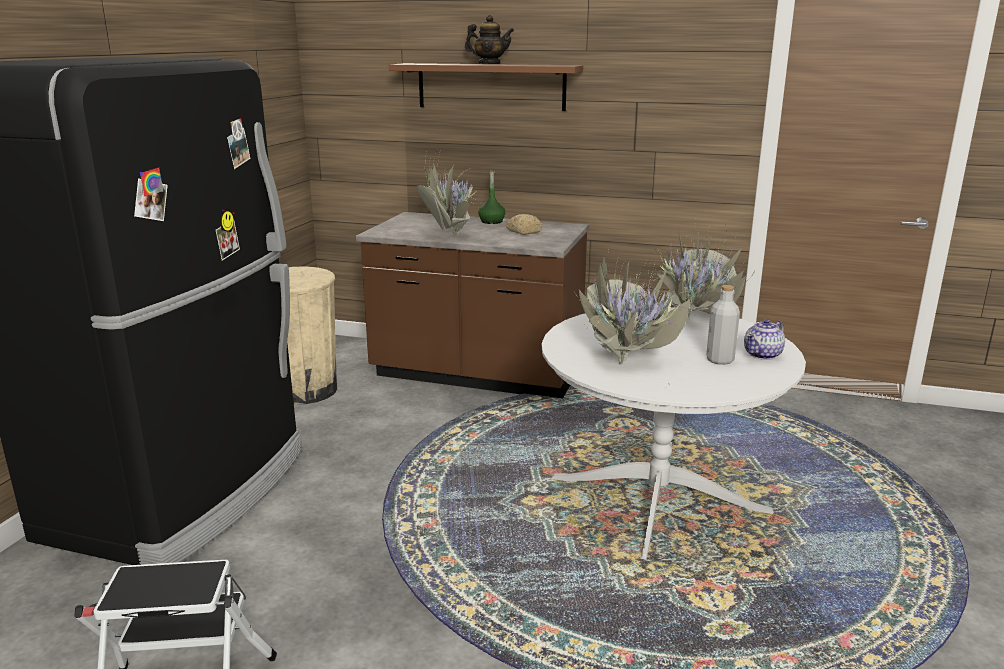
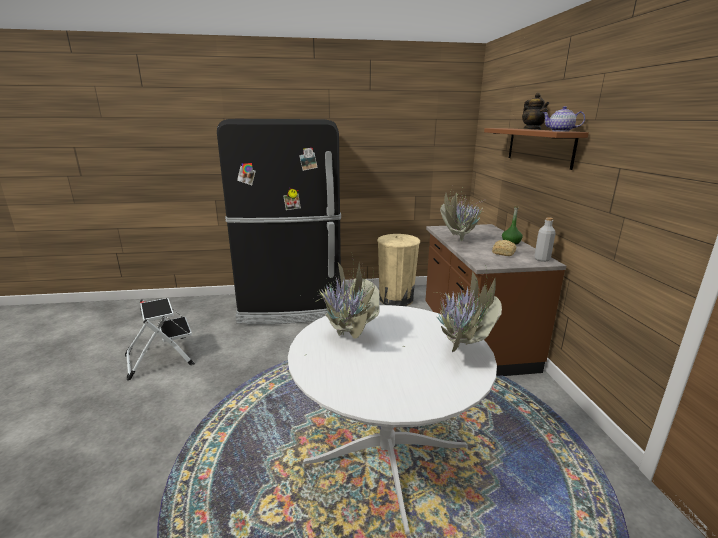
camera: 65 degrees right, 0 degrees up
(720, 360) = (381, 373): grey bottle -> grey bottle (542, 259)
(763, 354) = (413, 394): teapot -> teapot (560, 131)

